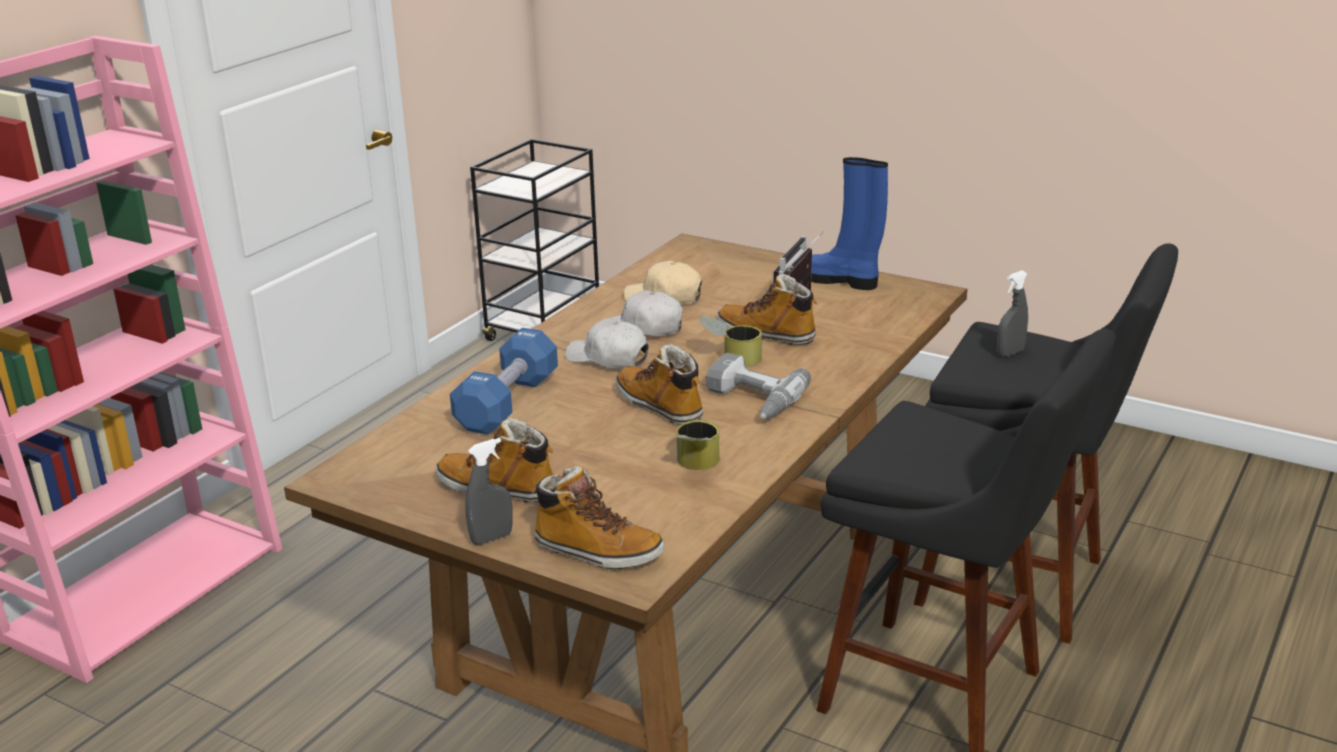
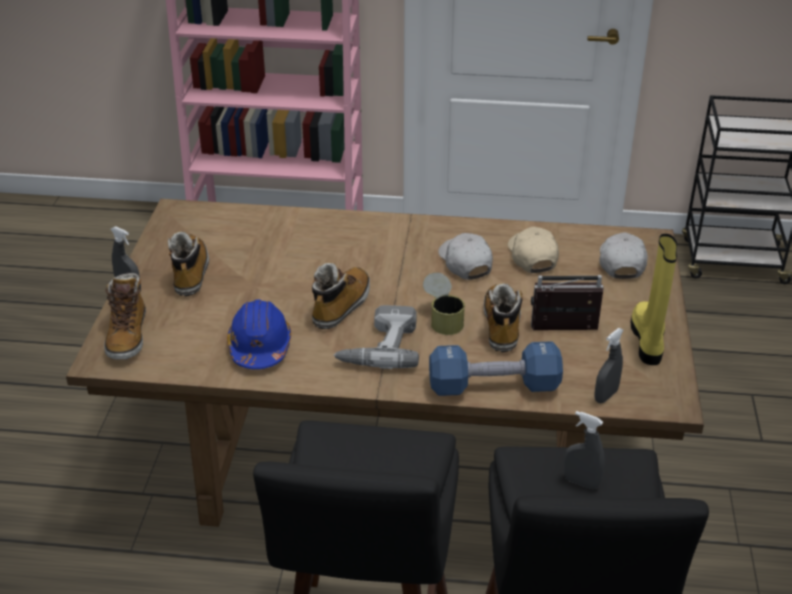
camera: 65 degrees right, 10 degrees up
(507, 403) = (307, 240): blue dumbbell -> blue dumbbell (494, 386)
(608, 358) = (404, 261): white cap -> white cap (621, 262)
(696, 466) = (259, 347): can -> blue hard hat
(840, 281) = (648, 340): blue boot -> yellow boot
(906, 314) = (605, 396): none -> grey spray bottle

